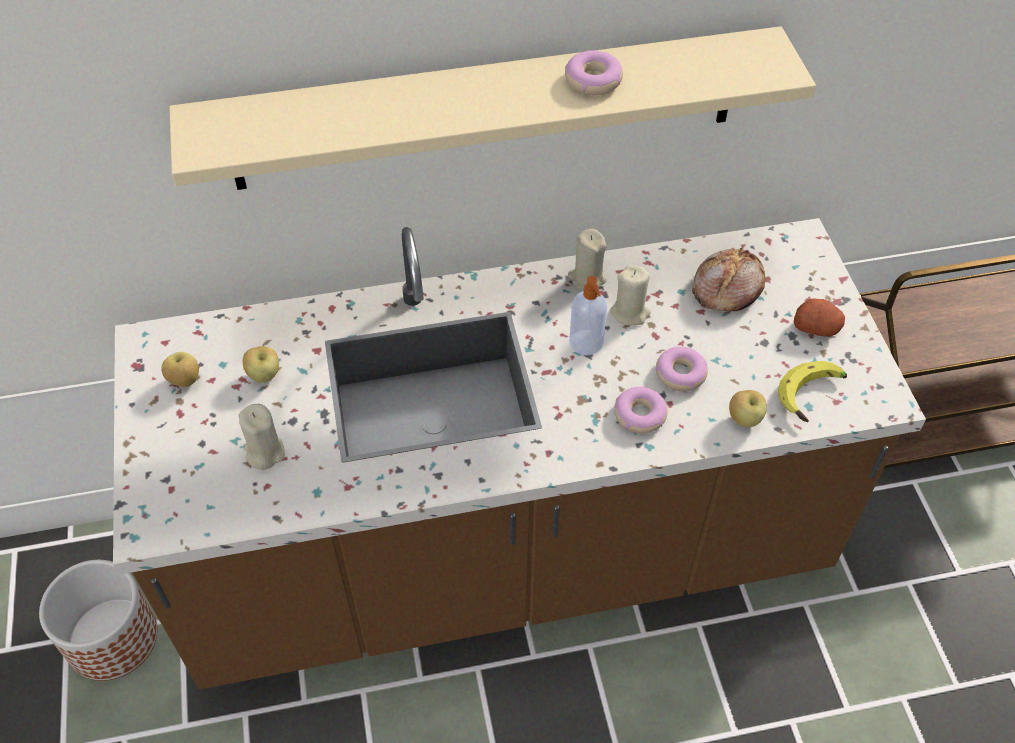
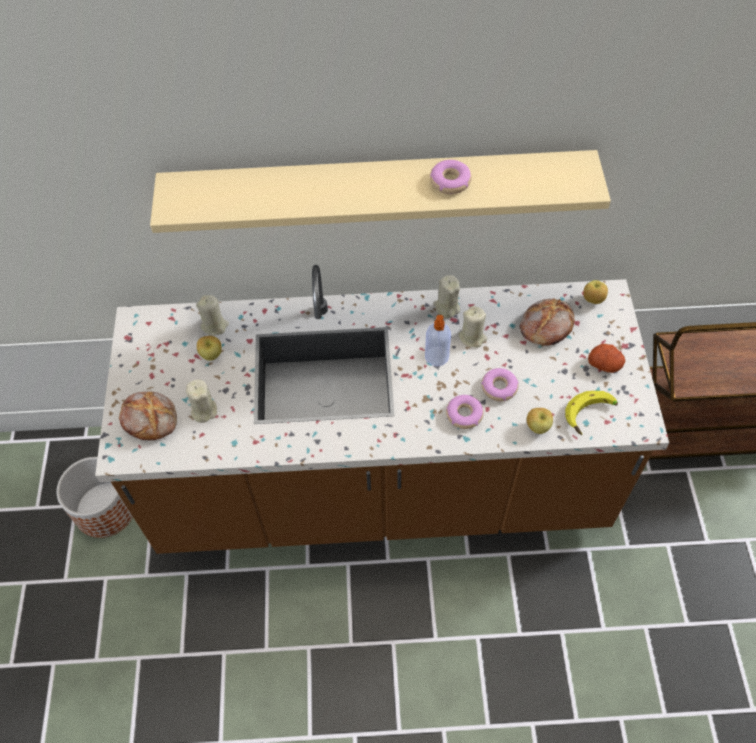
camera: 10 degrees right, 5 degrees up
(185, 381) = (158, 353): apple -> apple (592, 300)
(186, 473) = (150, 419): none -> bread
(263, 336) = (214, 326): none -> beige candle

